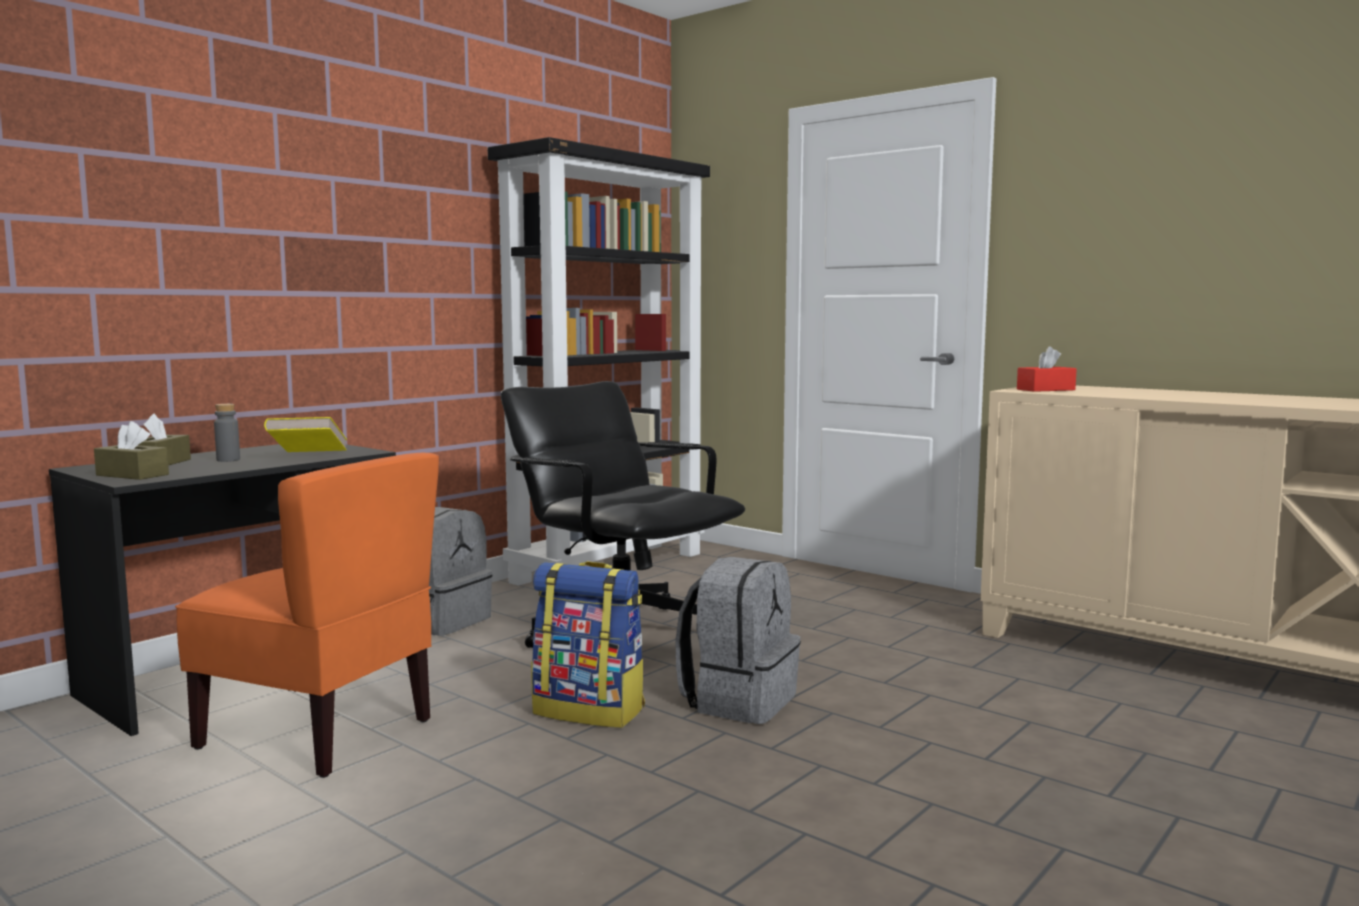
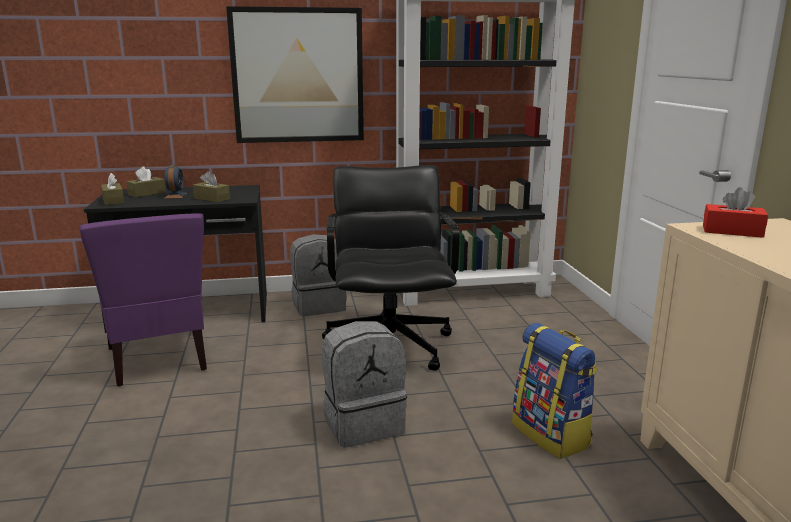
camera: 40 degrees right, 10 degrees up
(228, 460) = (175, 196): grey bottle -> alarm clock
(308, 456) = (212, 199): yellow book -> brown tissue box
(319, 732) = (159, 359): orange chair -> purple chair
(370, 266) = (298, 76): none -> picture
(590, 710) = (280, 395): backpack -> backpack (552, 435)

